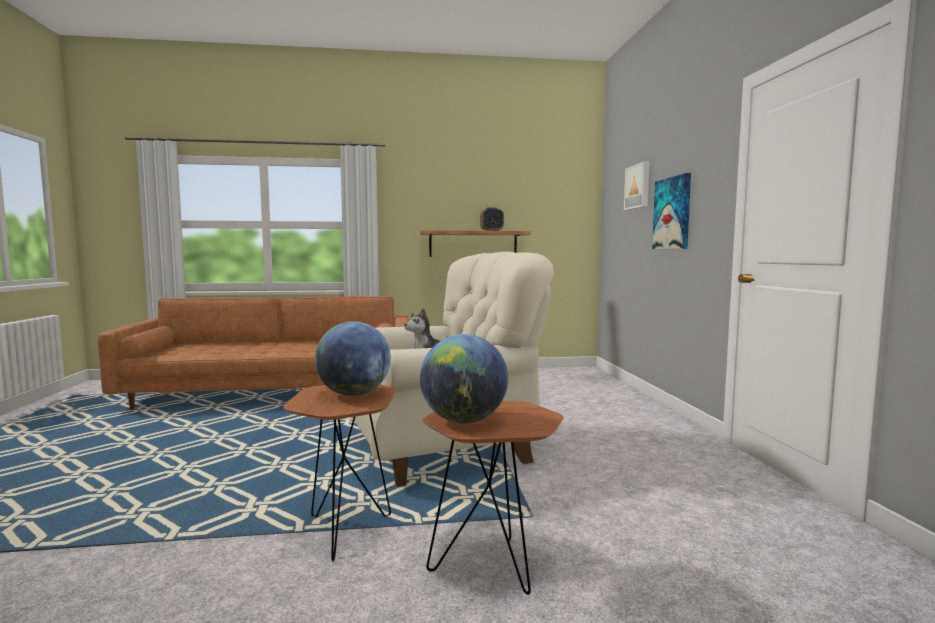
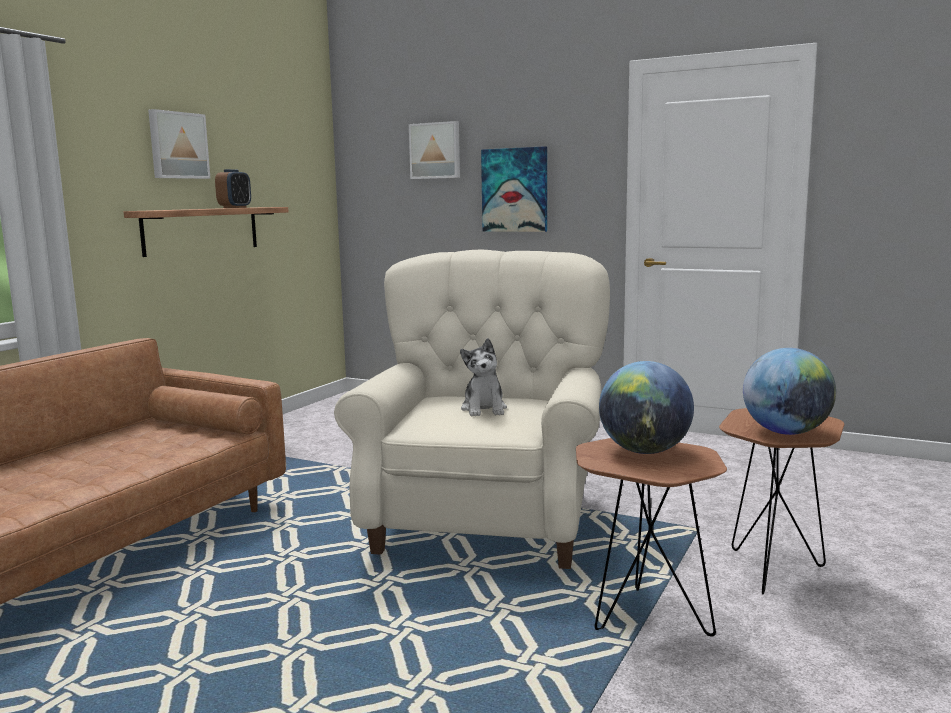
camera: 55 degrees left, 5 degrees up
(460, 195) = (177, 145): none -> picture

